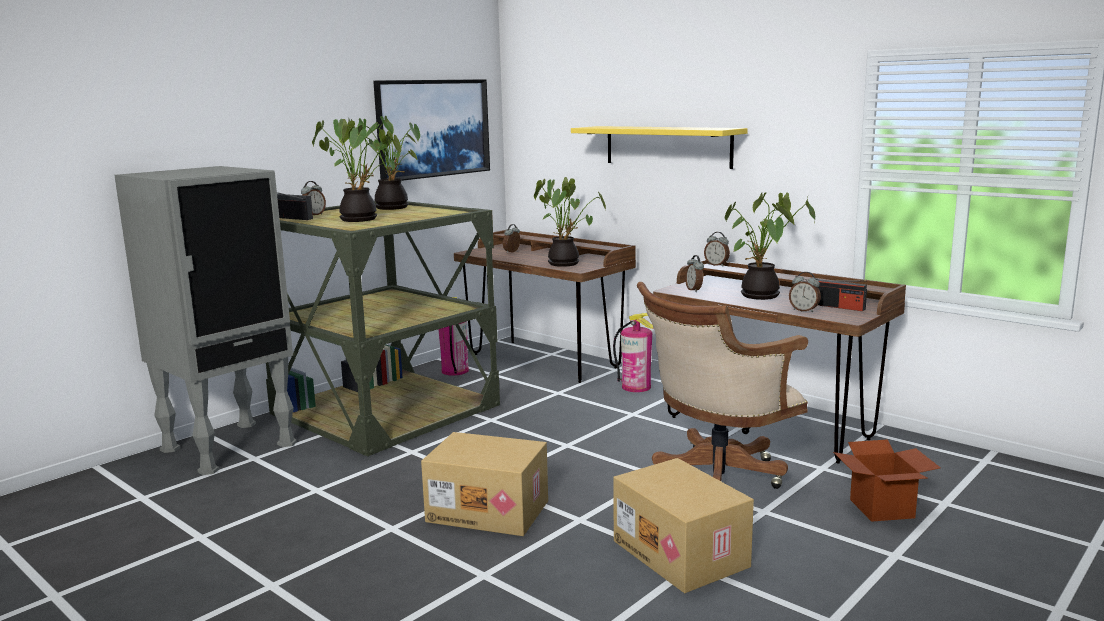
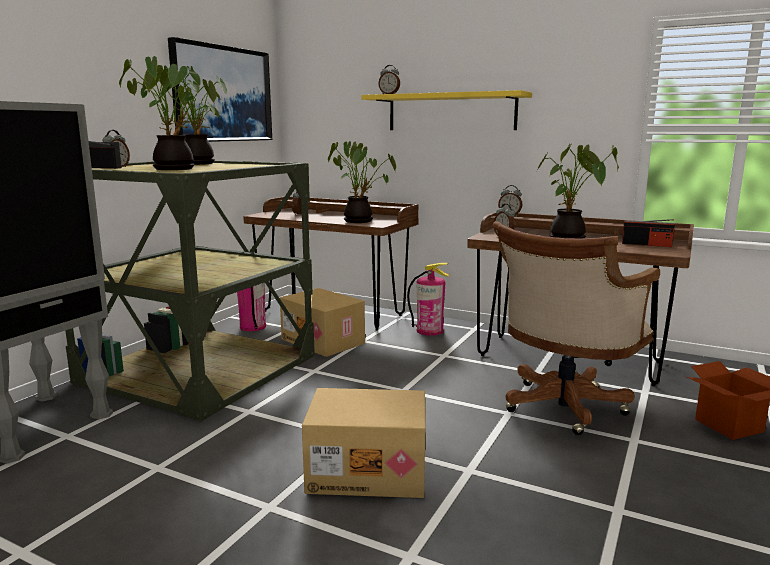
camera: 15 degrees left, 0 degrees up
(682, 553) = (598, 497): cardboard box -> cardboard box (324, 341)
(804, 310) = (623, 248): alarm clock -> alarm clock (389, 94)

